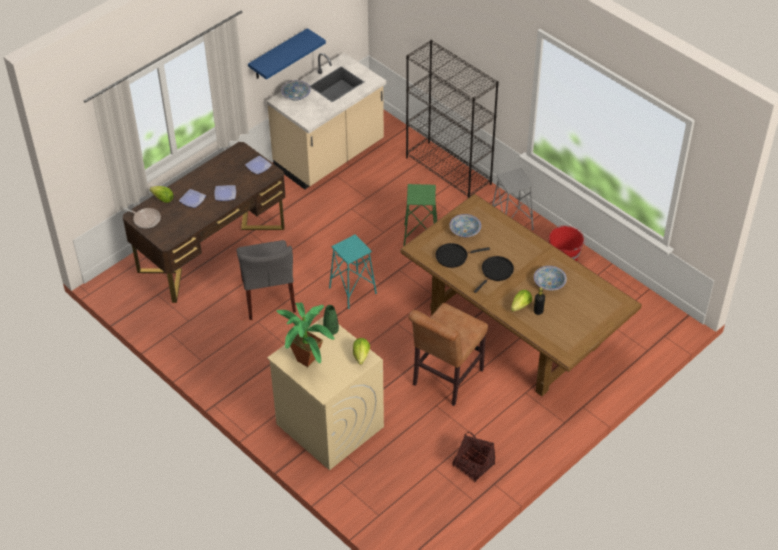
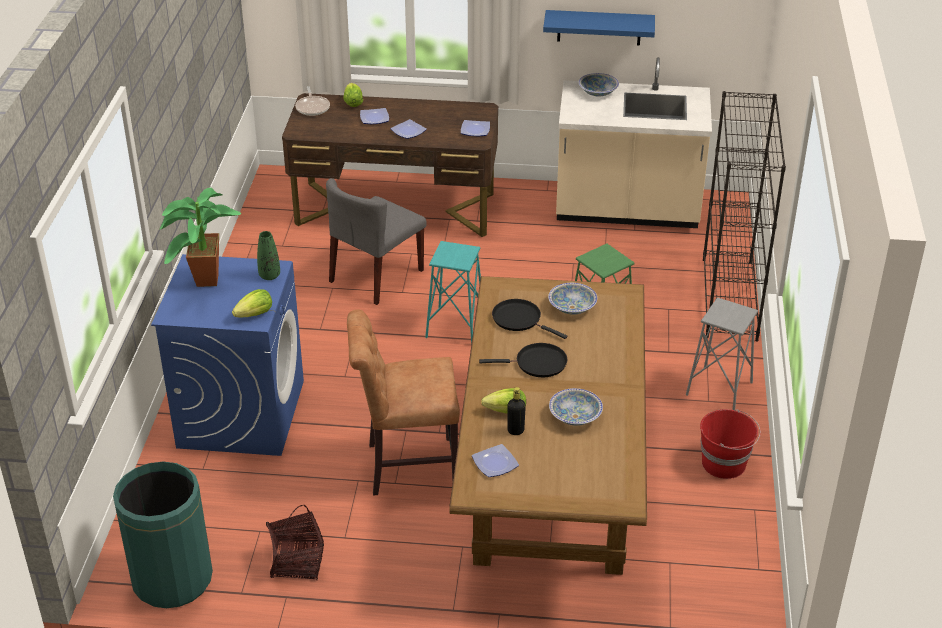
camera: 50 degrees right, 10 degrees down
(329, 425) = (241, 413): beige washing machine -> blue washing machine
(436, 525) = (172, 579): none -> green trash can
(554, 333) = (495, 463): none -> plate

